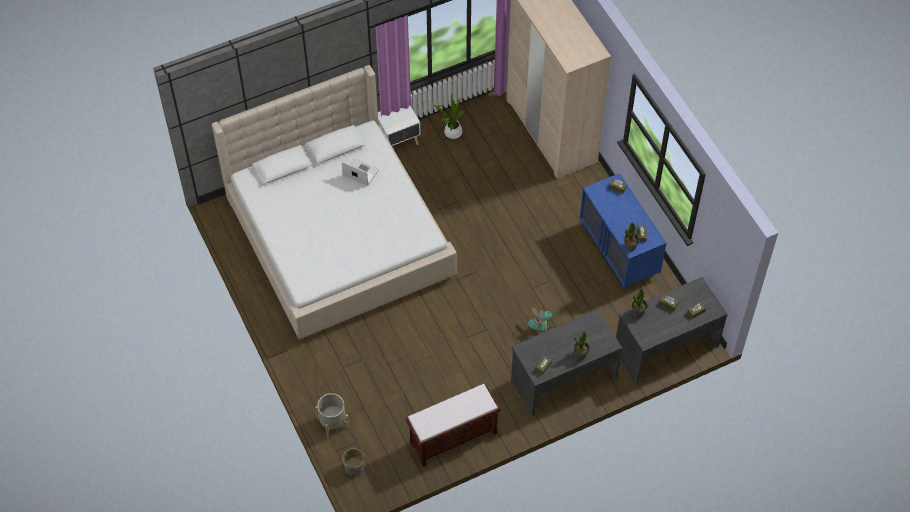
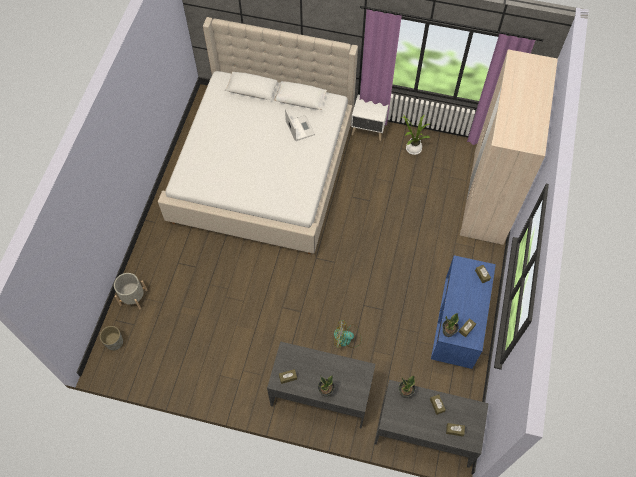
camera: 40 degrees right, 5 degrees up
(452, 438) = (199, 376): brown bench -> none

